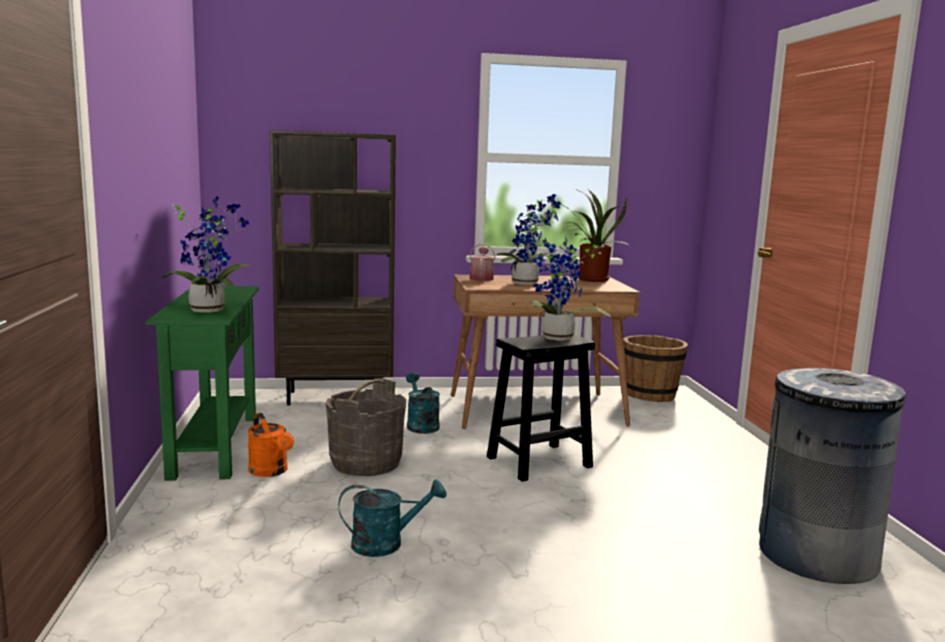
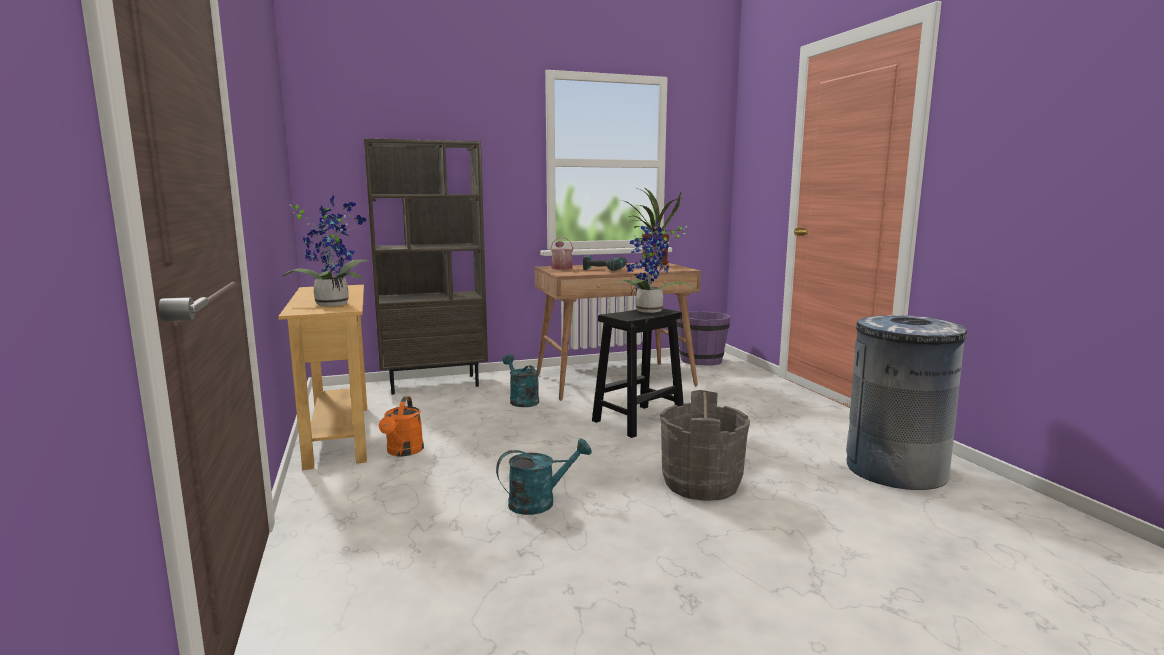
camera: 10 degrees left, 0 degrees up
(215, 446) = (338, 435): green console table -> beige console table
(271, 472) = (403, 452): orange watering can -> orange watering can turned 45 degrees clockwise
(366, 463) = (487, 436): grey bucket -> grey bucket (701, 484)
(528, 284) = (605, 269): potted plant -> power drill
(650, 395) = (701, 361): brown bucket -> purple bucket

